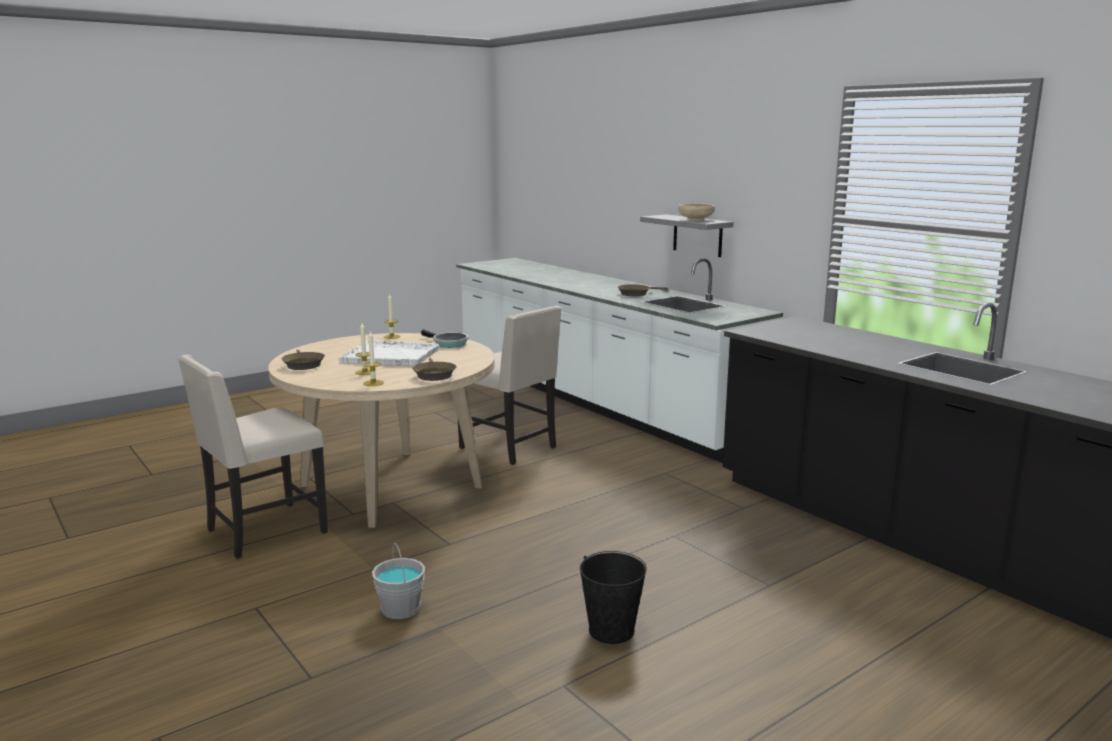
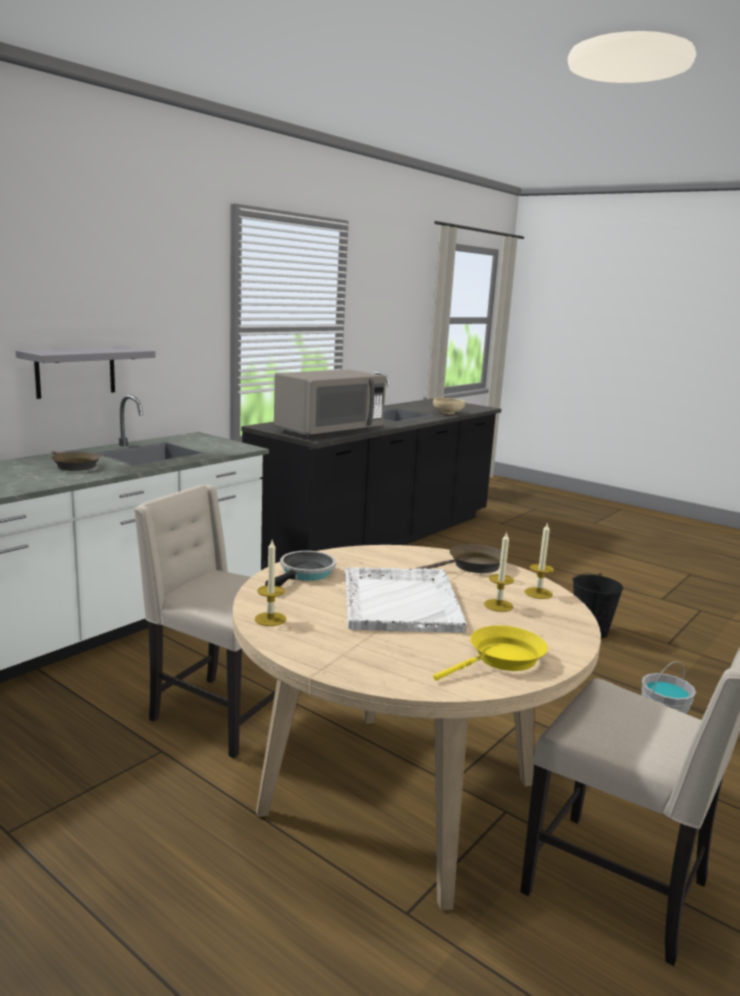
camera: 105 degrees left, 0 degrees up
(303, 365) = (501, 659): brown frying pan -> yellow frying pan
(510, 448) = (220, 714): beige chair -> beige chair turned 90 degrees counterclockwise
(695, 219) = (104, 349): beige bowl -> beige bowl (448, 413)
(792, 336) = (329, 431): none -> grey microwave

